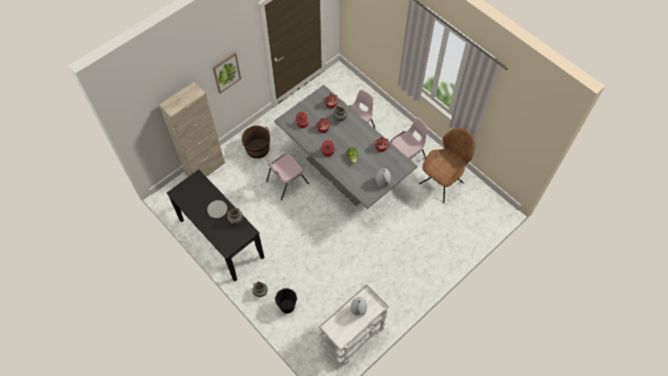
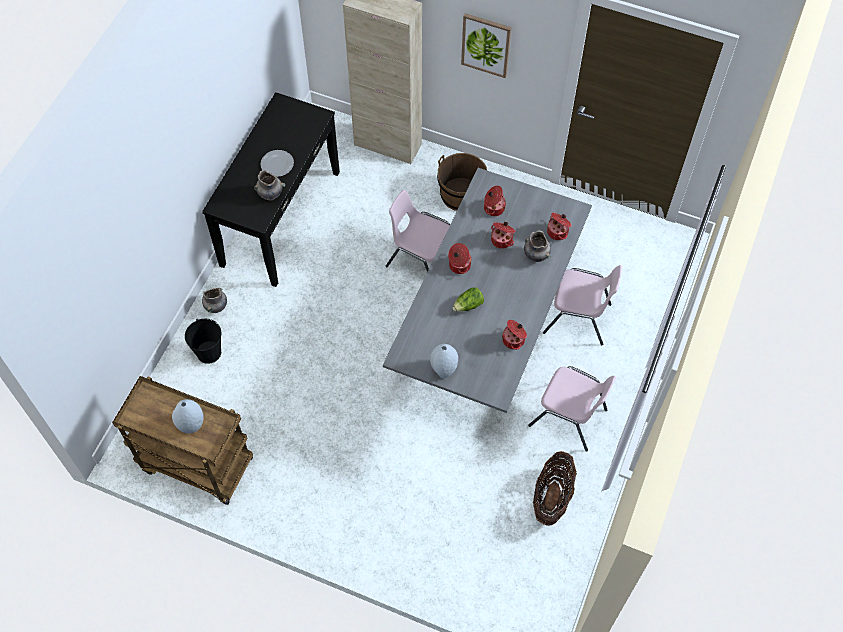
camera: 65 degrees right, 0 degrees up
(352, 337) = (195, 465): white cart -> brown cart
(442, 182) = (552, 497): brown chair -> basket

